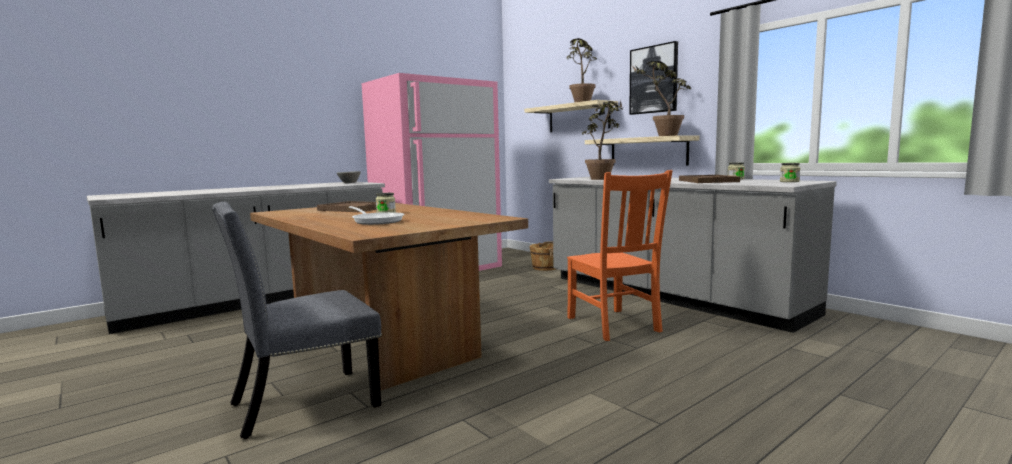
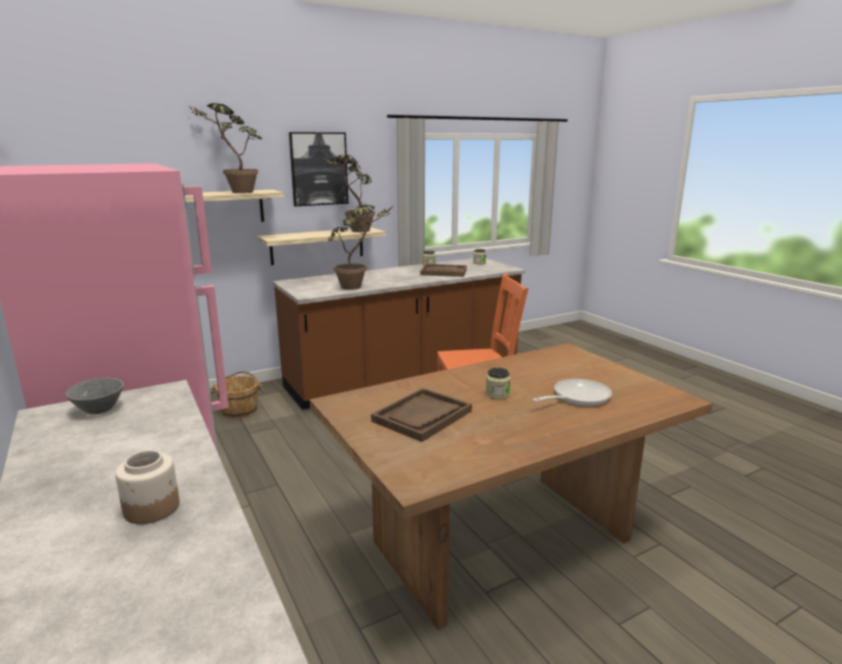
camera: 80 degrees left, 10 degrees up
(254, 188) = (152, 508): none -> jar
(307, 402) = (661, 584): grey chair -> none
(669, 295) = (405, 376): grey counter -> brown counter

